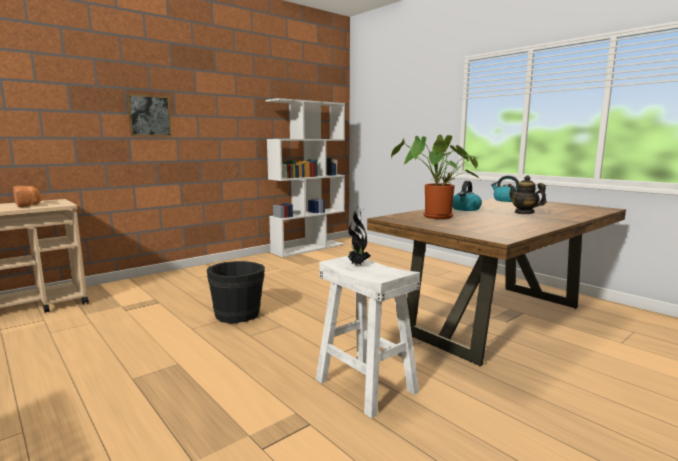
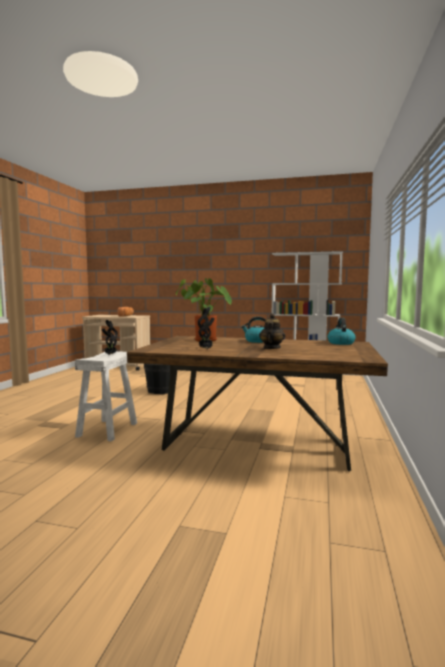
camera: 55 degrees right, 5 degrees down
(149, 116) = (195, 270): picture -> none
(511, 224) = (206, 349): none -> potted plant

